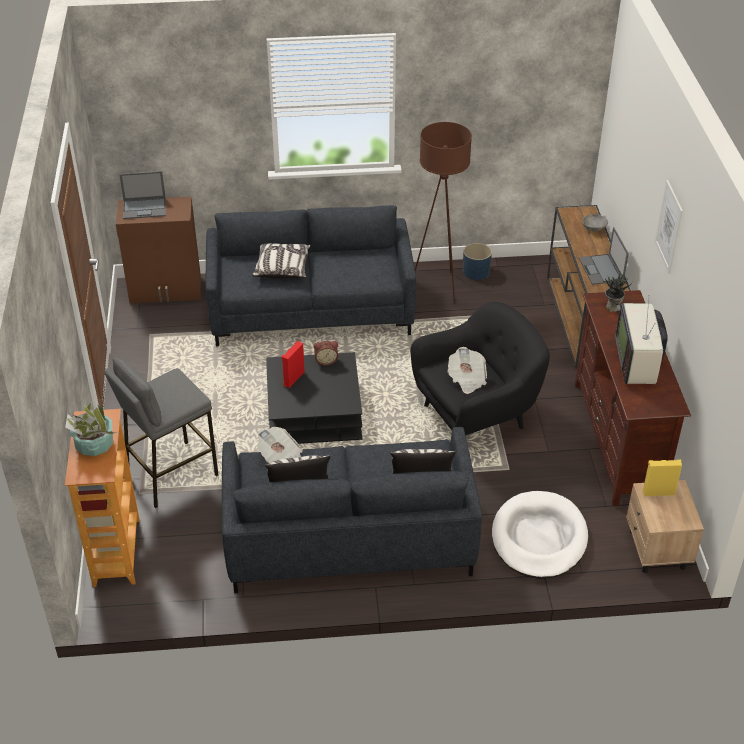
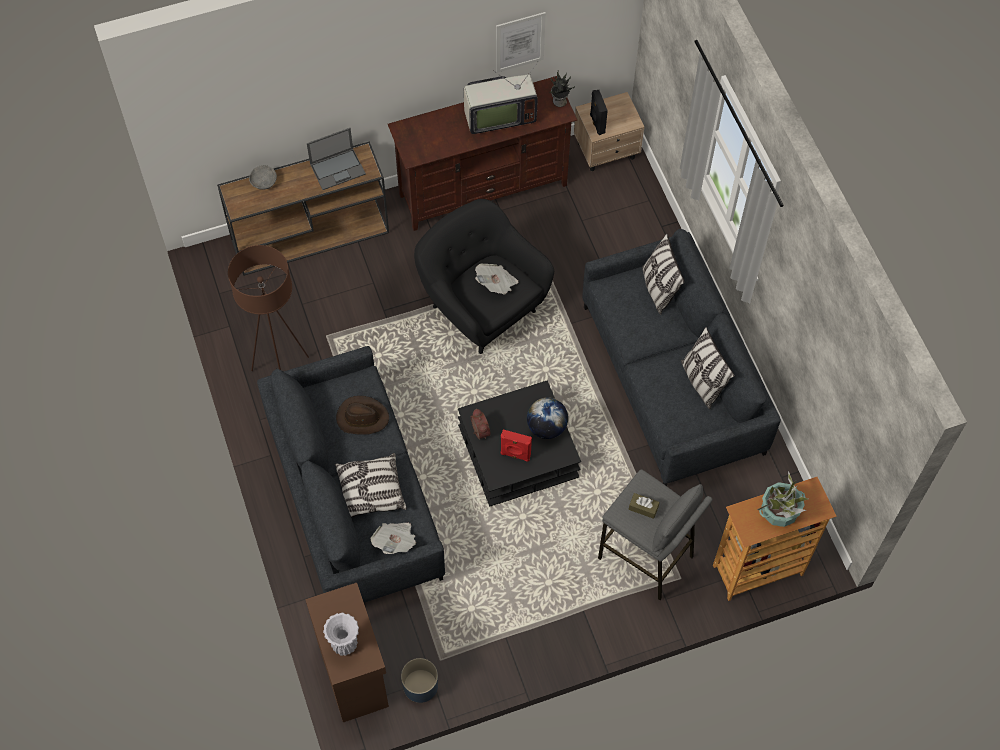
camera: 105 degrees left, 20 degrees up
(145, 208) = (344, 644): laptop -> white vase
(169, 391) = (643, 508): none -> brown tissue box
(281, 457) = (663, 409): newspaper -> newspaper (395, 541)
(312, 403) = (546, 427): none -> globe
(351, 273) = (362, 417): none -> brown hat
(476, 271) = (244, 346): blue planter -> blue planter (420, 686)
(539, 538) = (622, 235): white dog bed -> none
(612, 307) = (422, 142): potted plant -> potted plant (559, 102)
(658, 492) = (596, 124): yellow speaker -> black speaker
(669, 226) = (408, 49): picture -> picture (520, 42)

